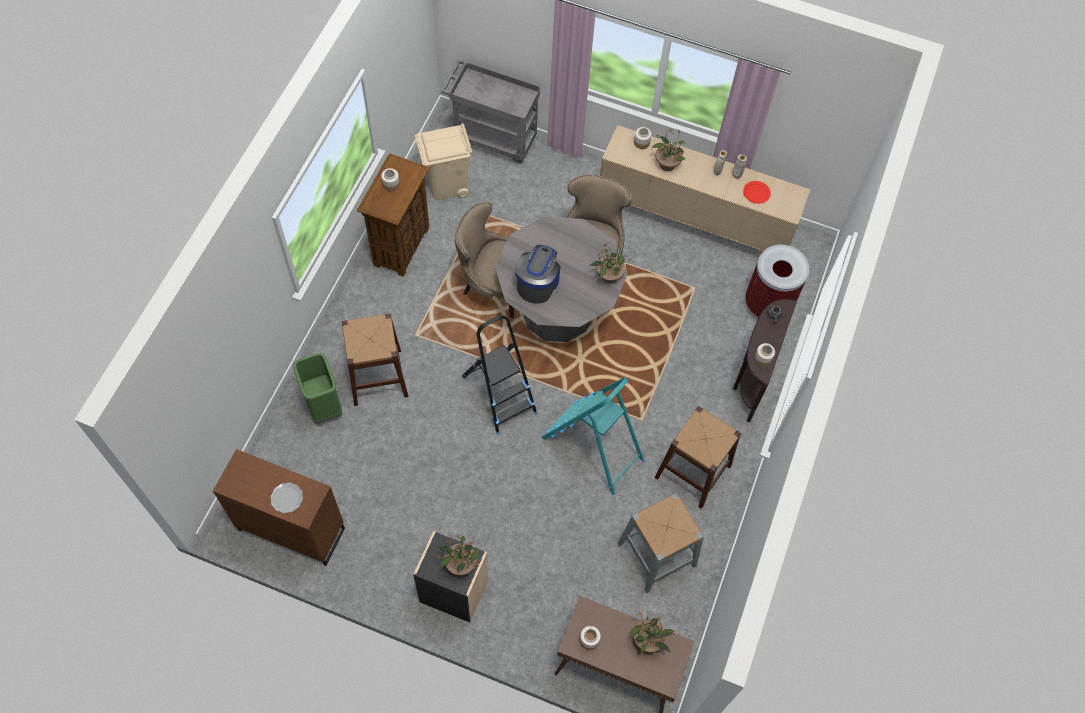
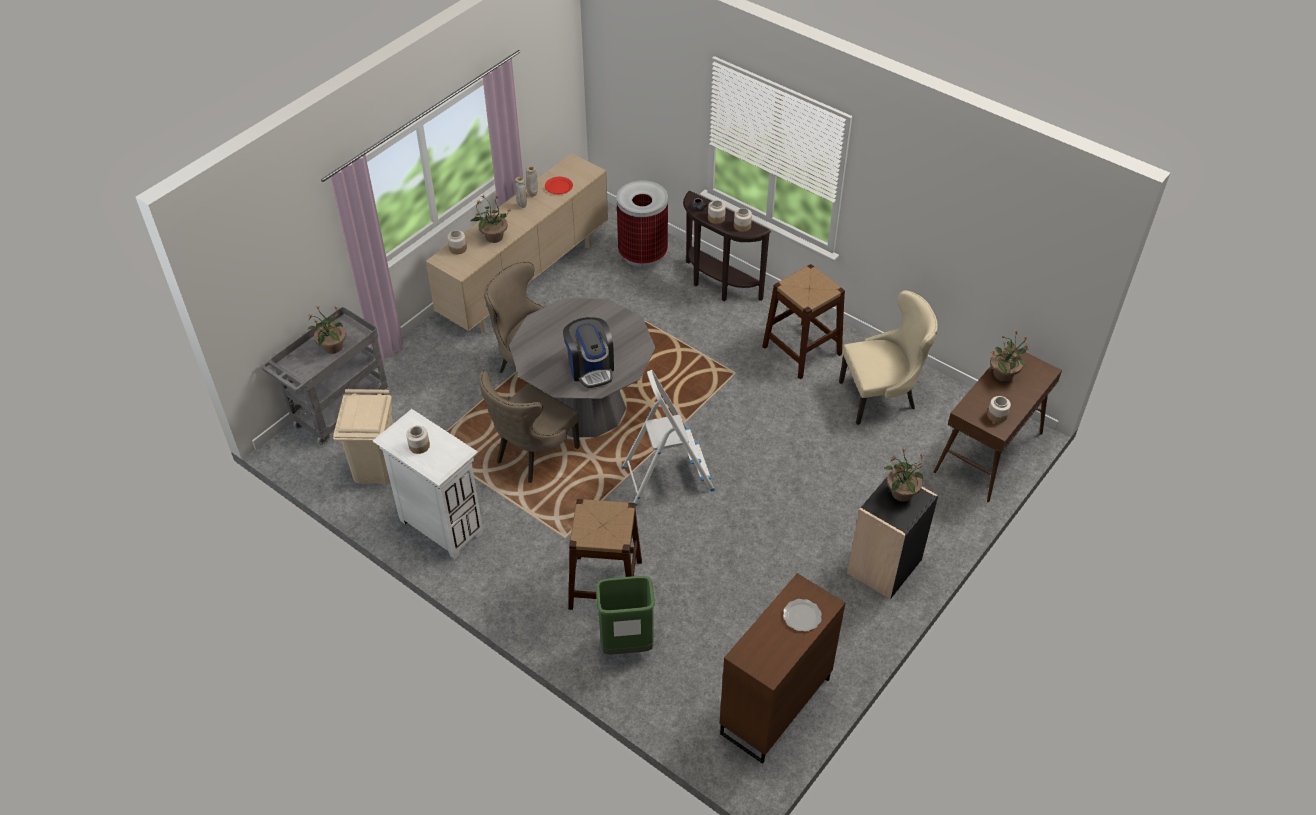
camera: 70 degrees left, 15 degrees down
(401, 246) = (439, 527): brown cabinet -> white cabinet
(499, 395) = (668, 478): black step ladder -> white step ladder
(537, 283) = (590, 367): coffee machine -> coffee machine turned 150 degrees counterclockwise
(592, 448) = (754, 418): turquoise step ladder -> none
(608, 276) = (604, 312): potted plant -> potted plant (332, 347)
(656, 554) = (881, 397): grey stool -> beige chair
(765, 333) = (716, 218): none -> jar

